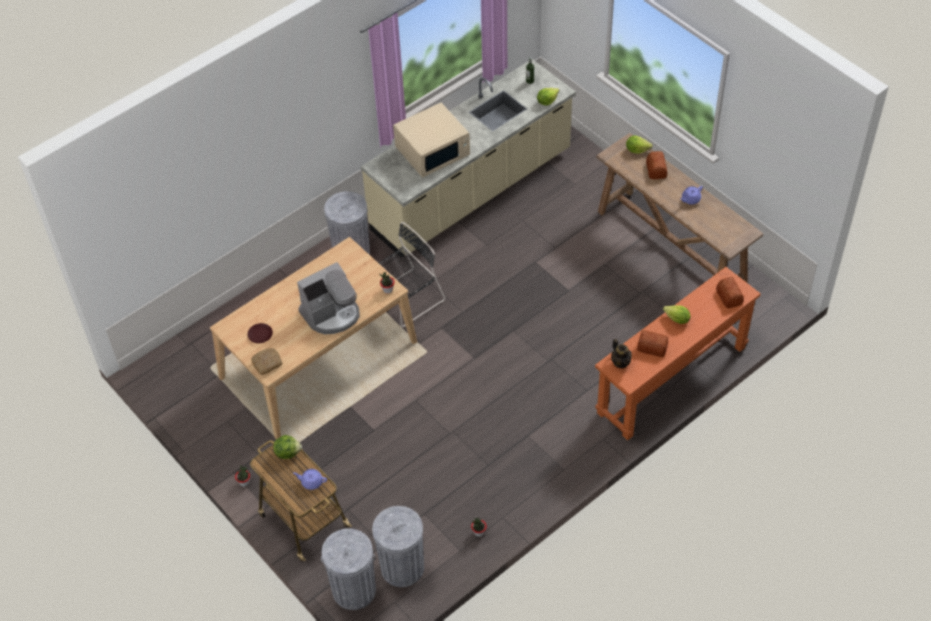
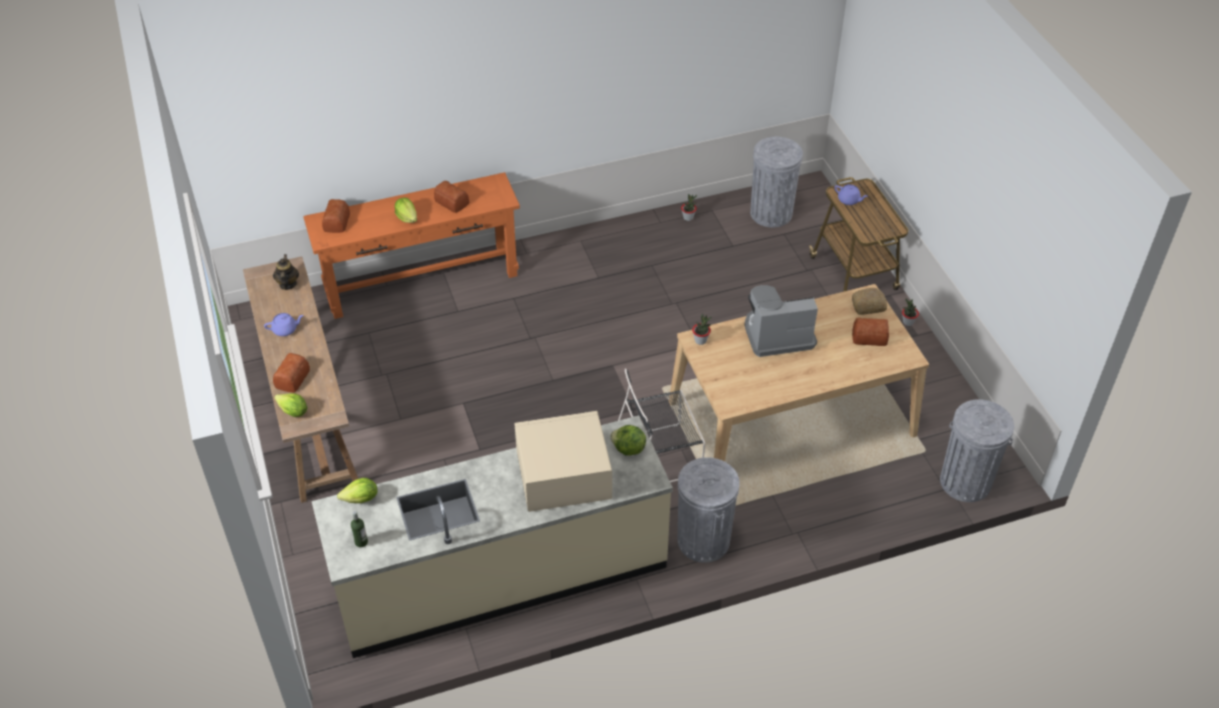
camera: 160 degrees left, 5 degrees down
(260, 335) = (868, 336): brown plate -> bread
(287, 452) = (866, 230): lettuce -> lettuce (628, 449)
(354, 590) = (822, 210): grey trash can -> grey trash can (965, 482)
(620, 362) = (493, 198): teapot -> teapot (287, 284)

